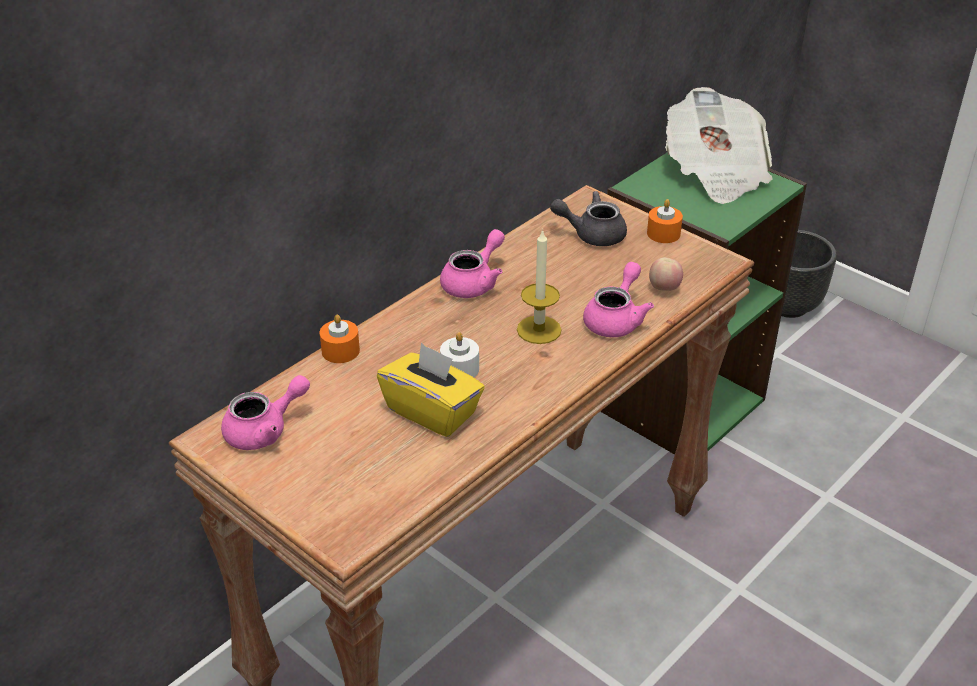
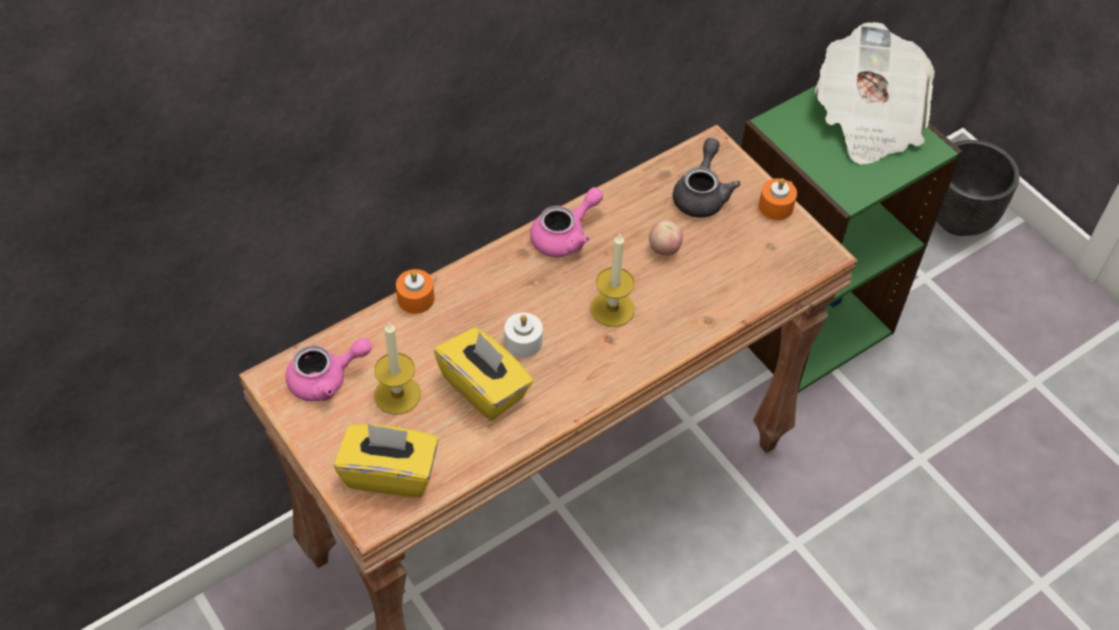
camera: 10 degrees right, 15 degrees up
(343, 431) = (397, 394): none -> candle
(354, 499) = (390, 473): none -> yellow tissue box
(592, 234) = (702, 194): grey teapot -> grey teapot turned 90 degrees clockwise
(616, 319) = (692, 309): pink teapot -> none
(664, 288) = (753, 279): apple -> apple (664, 249)

